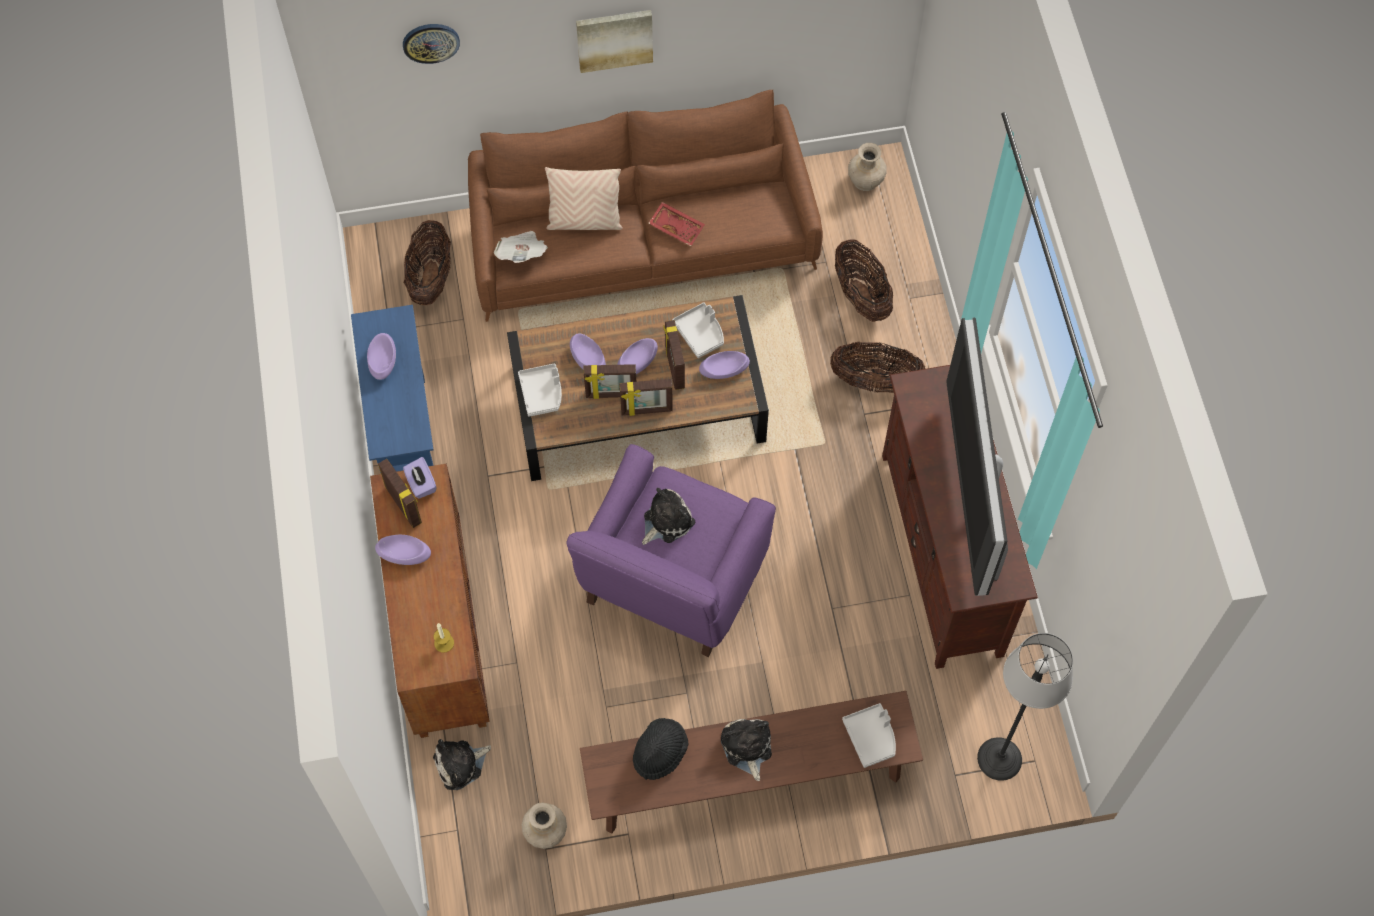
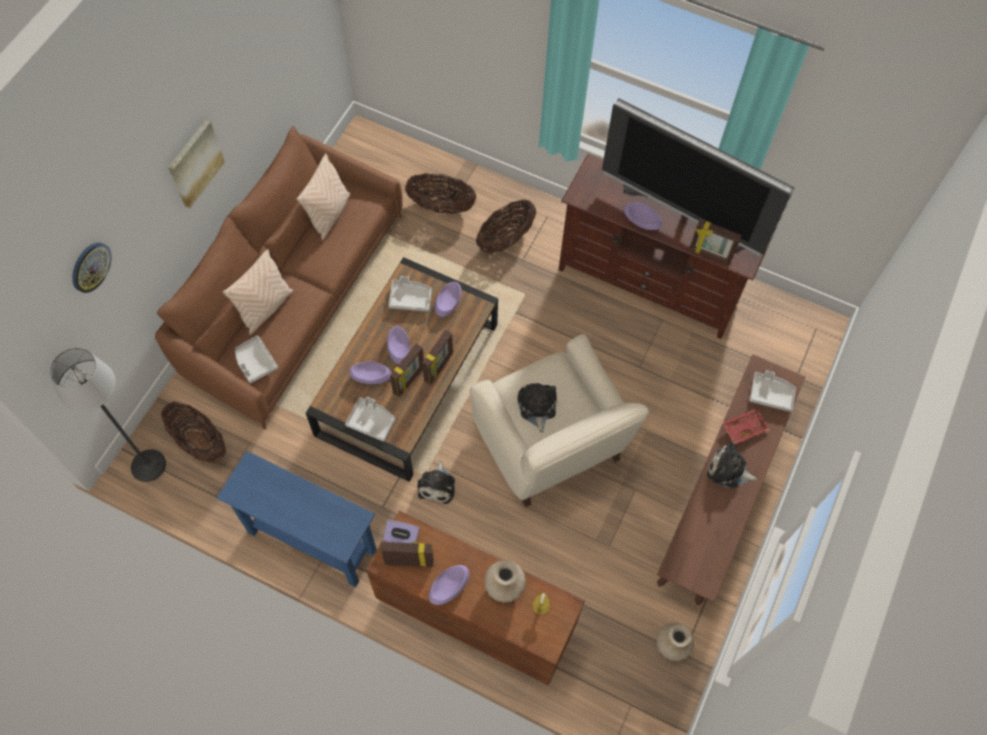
camera: 55 degrees left, 0 degrees up
(383, 361) = (275, 501): purple bowl -> purple bowl (642, 221)
(461, 764) = (584, 669): plush toy -> plush toy (437, 485)
(522, 254) = (255, 362): newspaper -> grey tray
(659, 752) = (695, 526): black hat -> none
(671, 581) = (550, 446): purple armchair -> beige armchair
(674, 368) = (422, 330): picture frame -> picture frame (710, 255)
(677, 227) = (321, 259): red tray -> red tray (743, 428)
(732, 198) = (329, 214): none -> beige pillow
(865, 181) = (364, 150): beige vase -> beige vase (504, 587)
(999, 758) = (802, 346): floor lamp -> floor lamp (148, 465)

